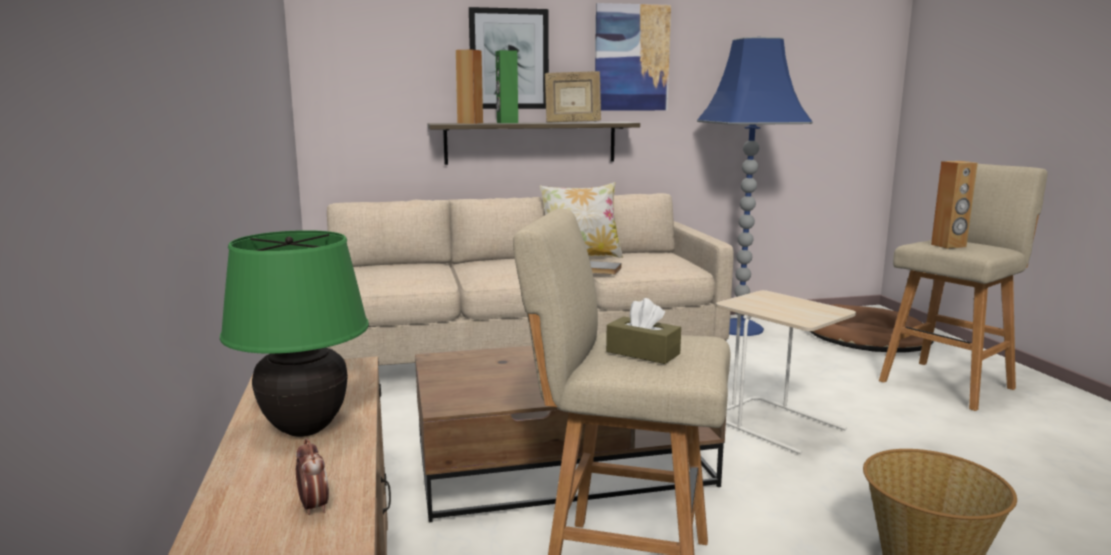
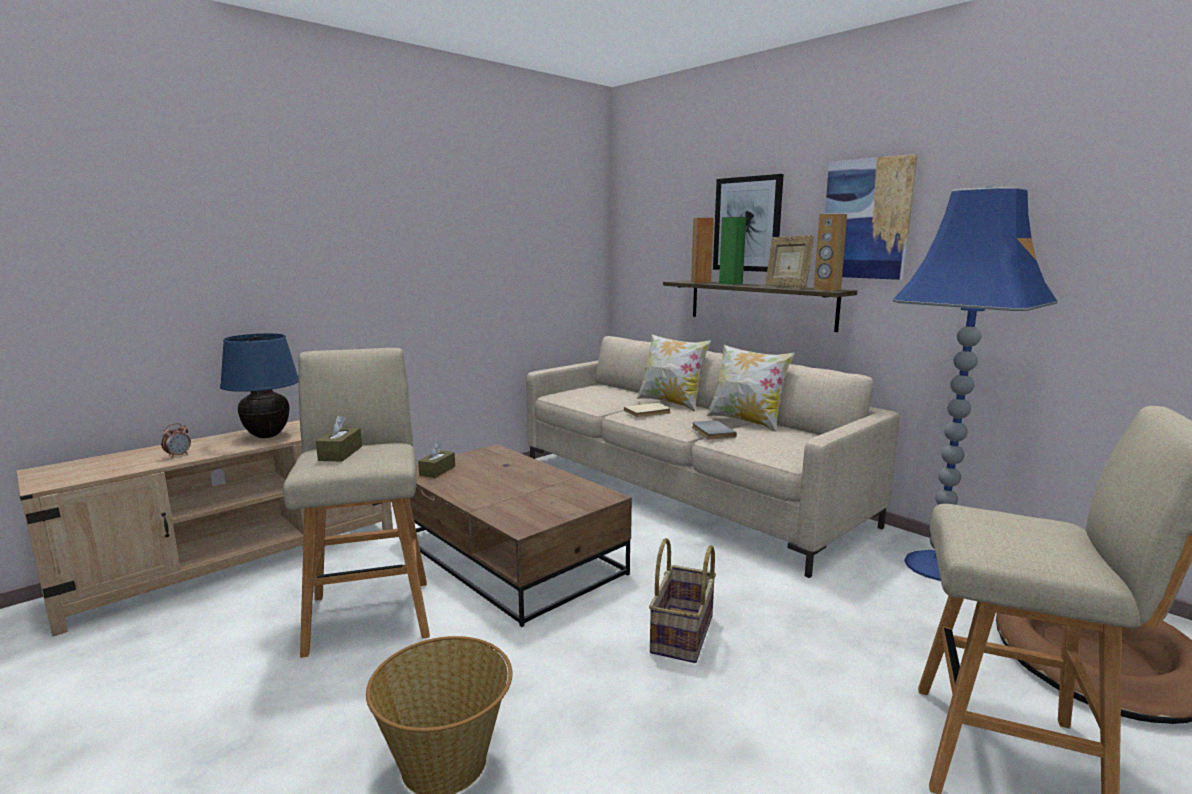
camera: 60 degrees right, 0 degrees up
(306, 429) = (267, 435): green table lamp -> blue table lamp
(470, 394) = (437, 471): none -> brown tissue box
(482, 262) = (671, 403): none -> pillow
(501, 272) = (648, 412): none -> beige book
(777, 424) = (683, 634): beige side table -> basket
(948, 246) = (984, 525): brown speaker -> brown speaker (827, 290)

